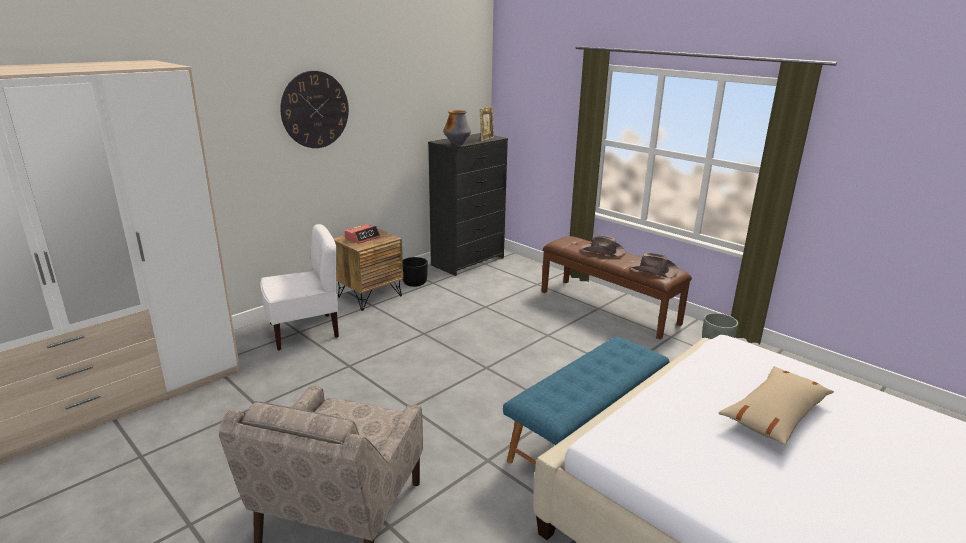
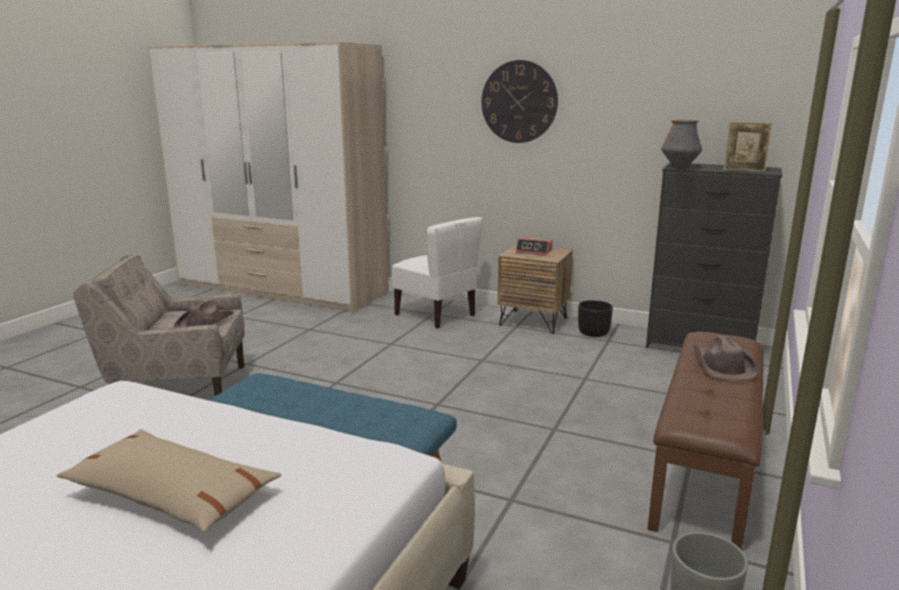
camera: 70 degrees right, 5 degrees down
(653, 269) = (703, 410): brown hat -> brown hat (205, 322)

